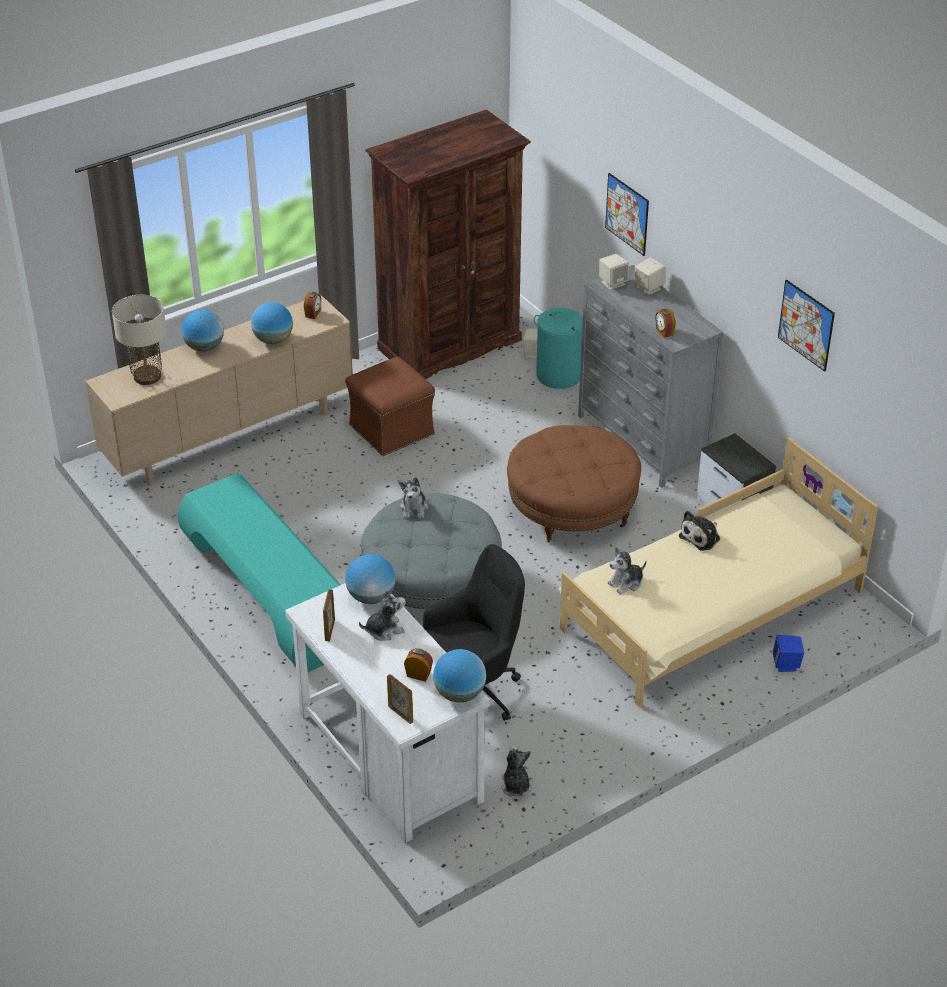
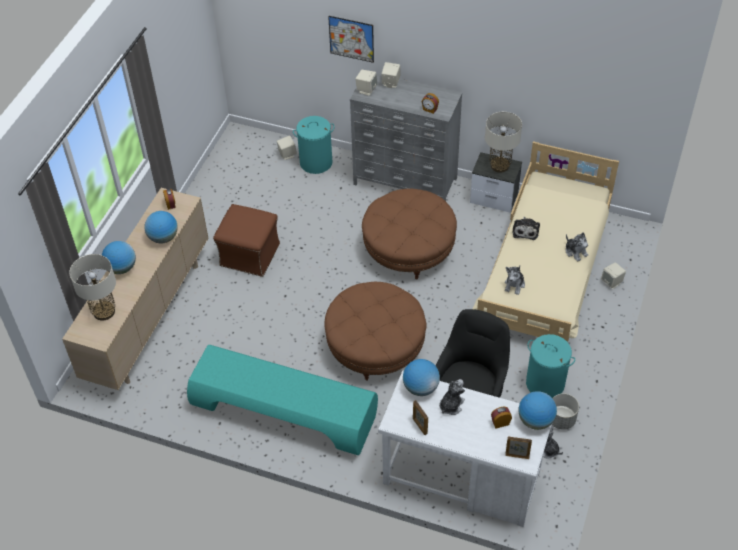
camera: 35 degrees left, 10 degrees up
(414, 508) = (349, 306): plush toy -> plush toy (575, 252)
(432, 583) = (375, 347): grey ottoman -> brown ottoman
(450, 344) = (229, 175): brown wardrobe -> none
(566, 767) = (561, 419): none -> grey planter
(587, 722) = (545, 383): none -> turquoise laundry basket
(743, 457) = (499, 165): none -> table lamp
(786, 664) = (612, 282): blue speaker -> beige speaker
(806, 325) = (540, 68): picture -> none

